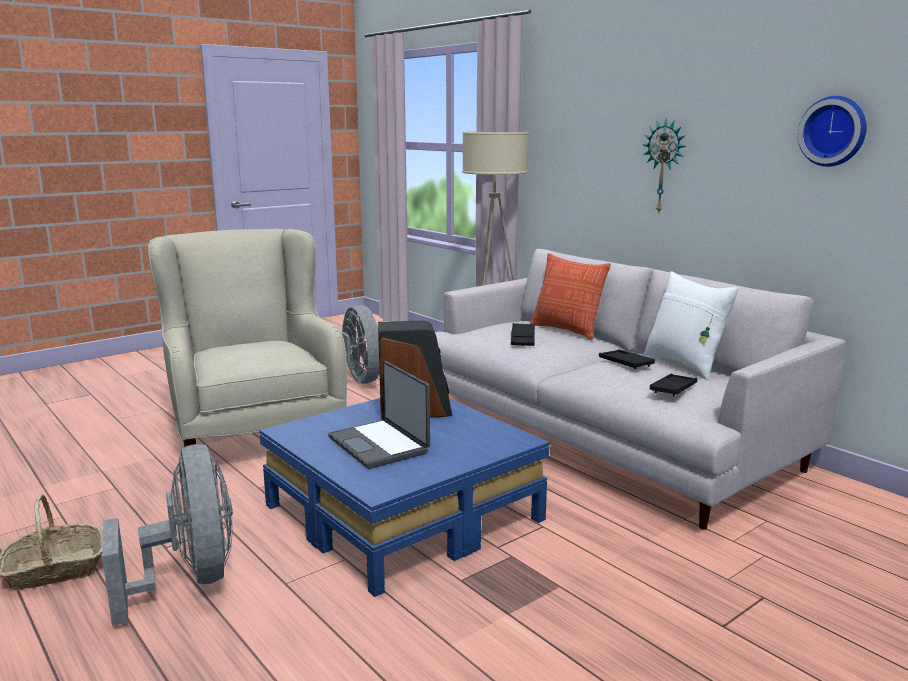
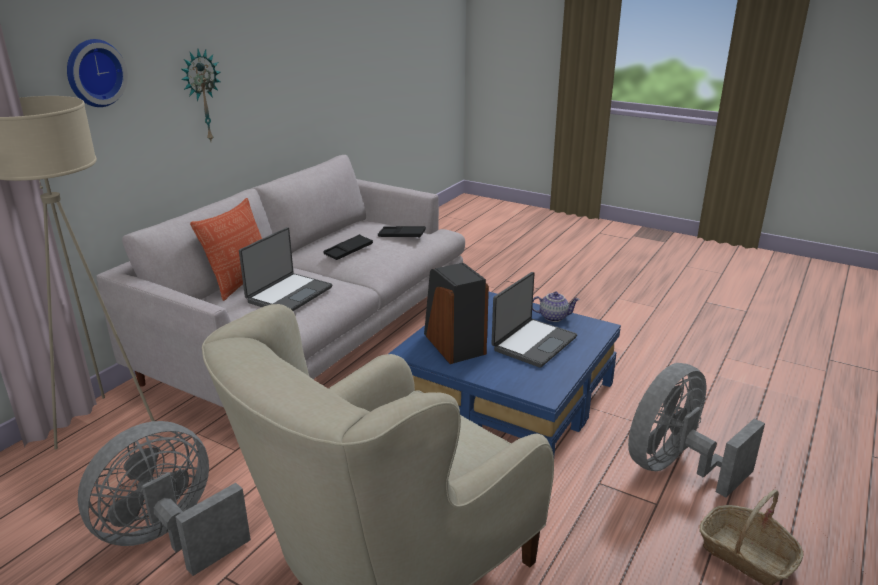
camera: 110 degrees left, 10 degrees up
(429, 469) = (553, 317): none -> teapot
(522, 338) = (288, 294): black tray -> laptop
(684, 365) = (337, 236): white pillow -> none
(834, 131) = (305, 40): wall clock -> wall clock (94, 73)

